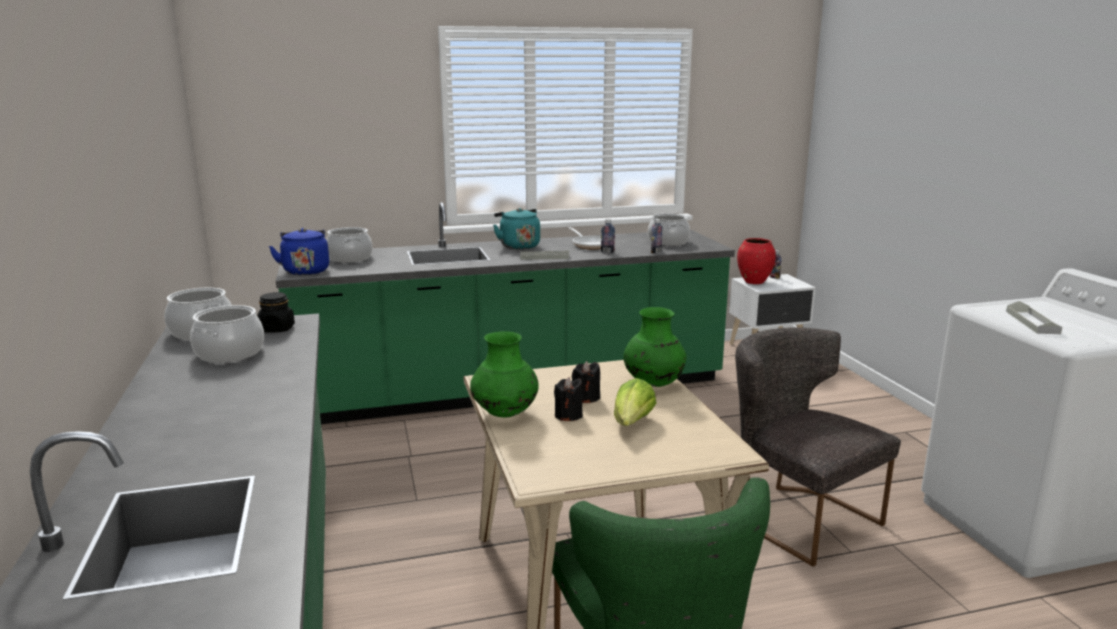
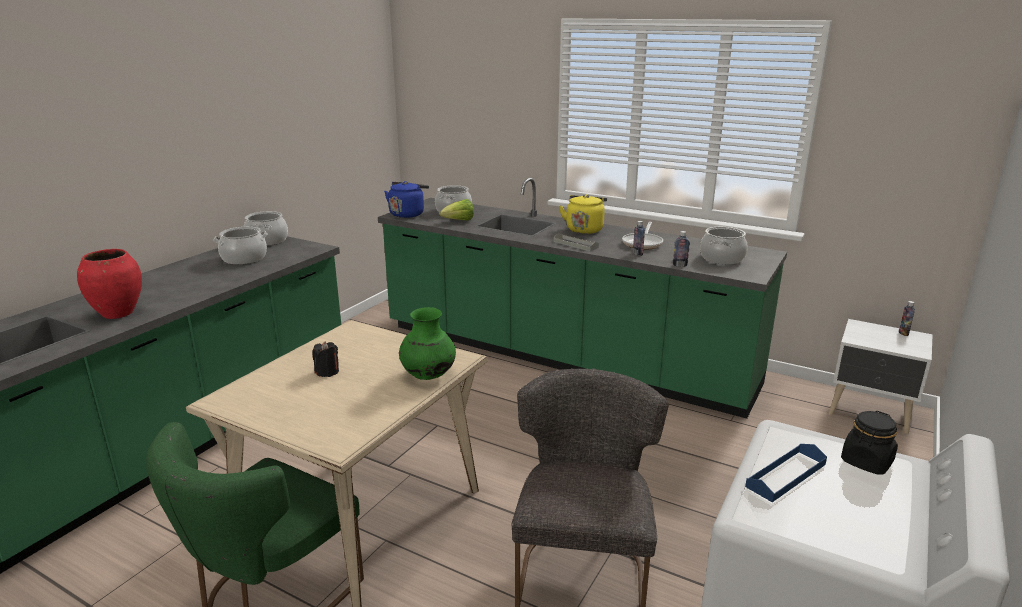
camera: 45 degrees right, 5 degrees up
(277, 329) = (295, 251): black jar -> black jar (866, 462)
(505, 414) = (303, 354): green vase -> none
(518, 246) = (584, 229): turquoise kettle -> yellow kettle
(586, 398) = (366, 365): black candle -> none
(632, 423) = (342, 395): lettuce -> lettuce (459, 221)
(754, 282) = (864, 330): red vase -> red vase (117, 313)
(1032, 322) = (786, 475): grey tray -> blue tray

